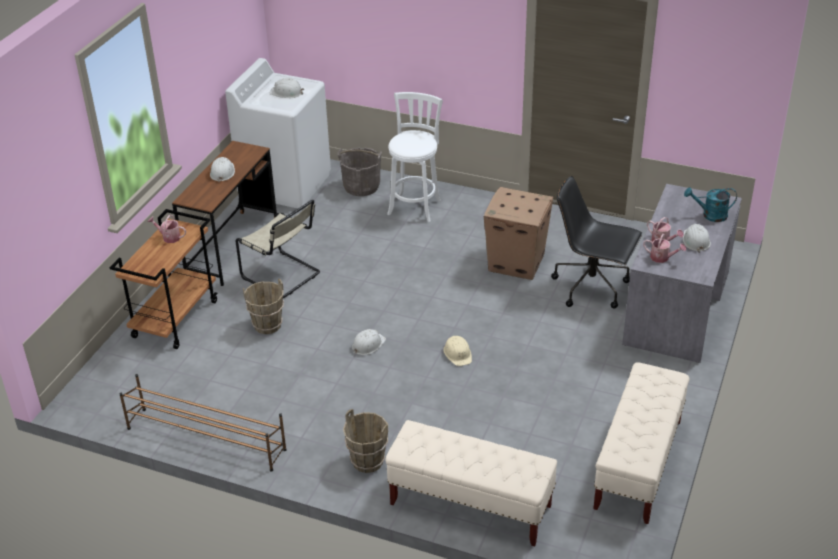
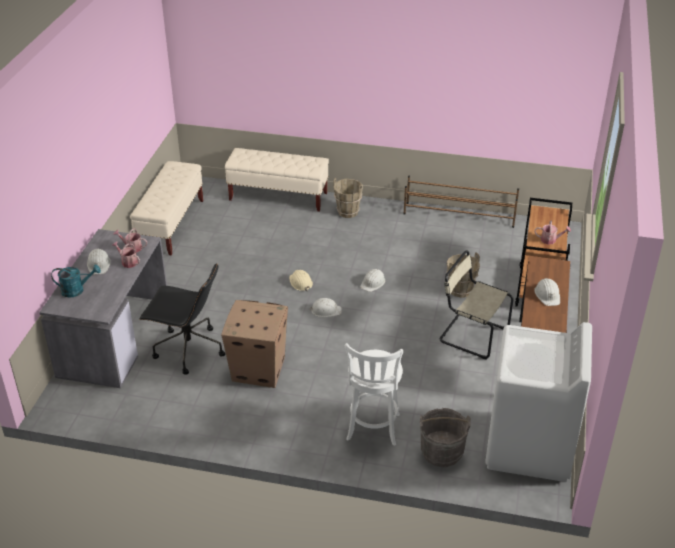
camera: 170 degrees right, 0 degrees up
(286, 92) = (530, 354): white hard hat -> white hard hat (326, 310)

